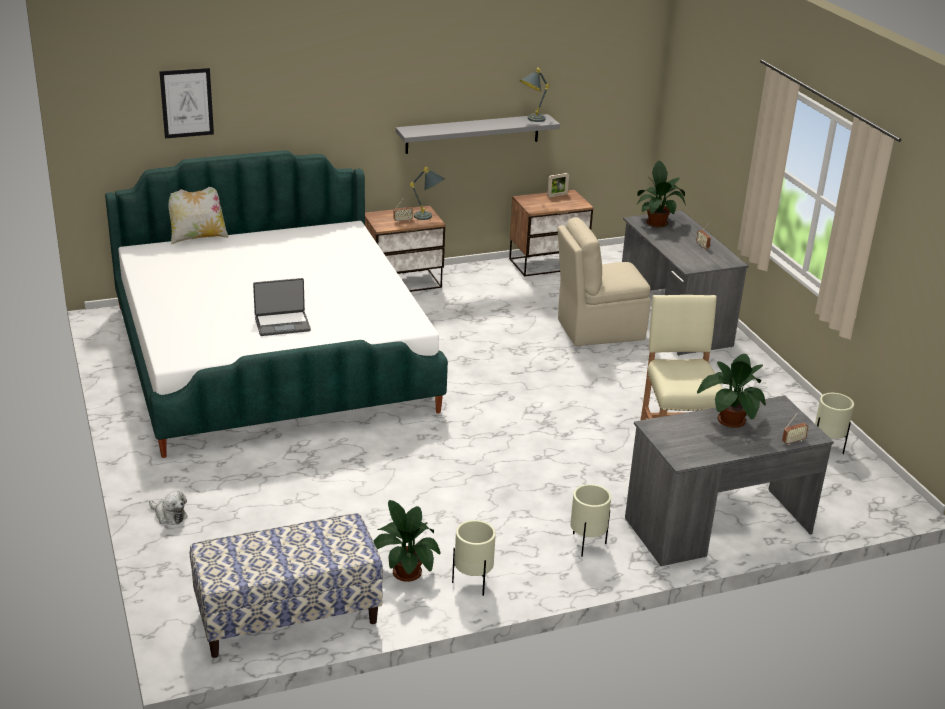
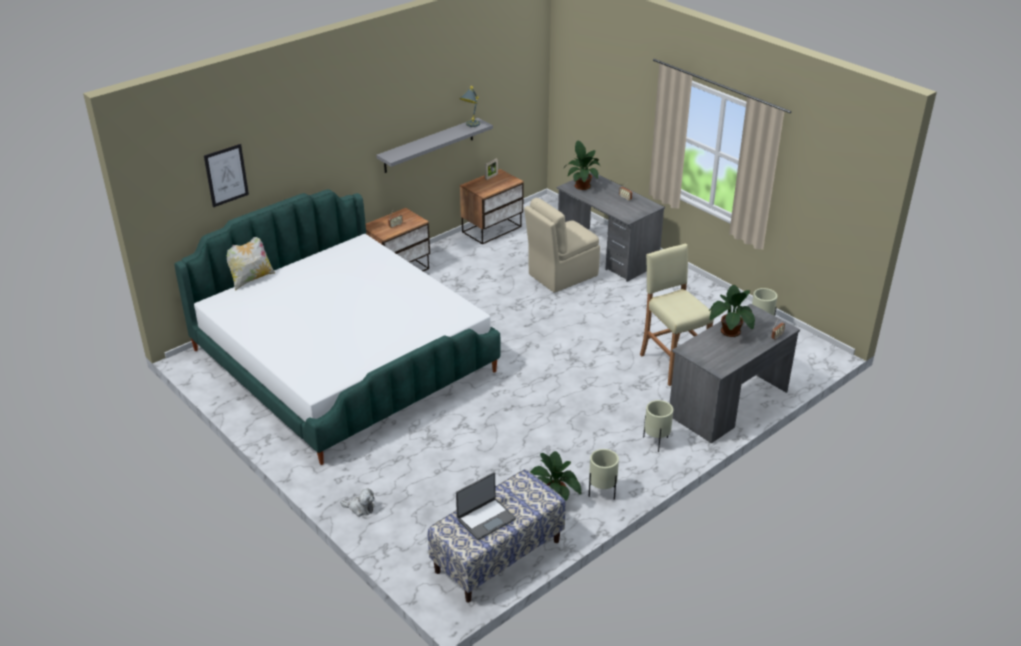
camera: 20 degrees left, 5 degrees up
(282, 324) = (373, 337): laptop -> laptop (485, 519)
(429, 217) = (412, 218): grey table lamp -> none

